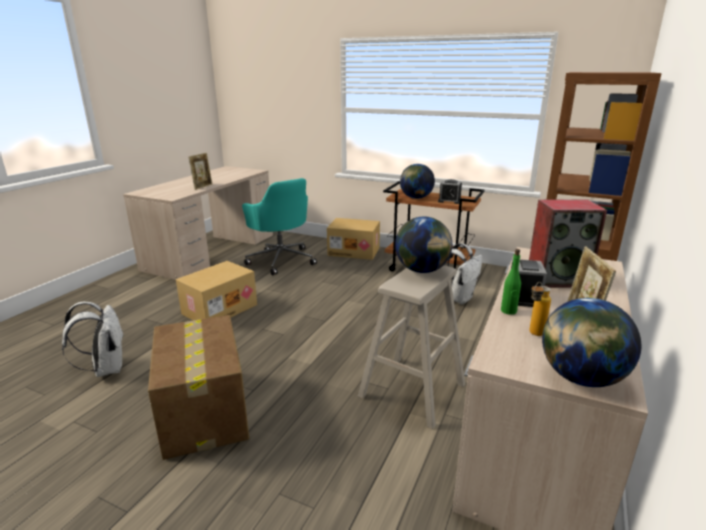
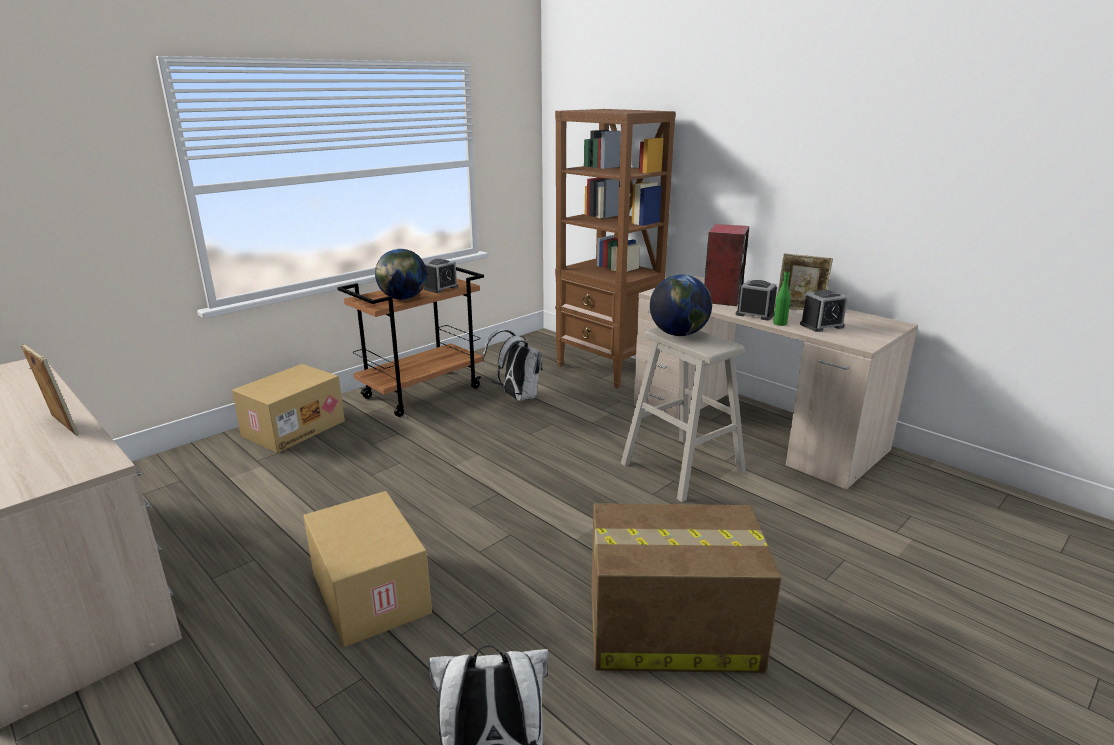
camera: 70 degrees left, 0 degrees up
(281, 260) = (233, 500): turquoise office chair -> none
(533, 334) = (821, 325): bottle -> alarm clock
(580, 378) = (882, 328): globe -> none

